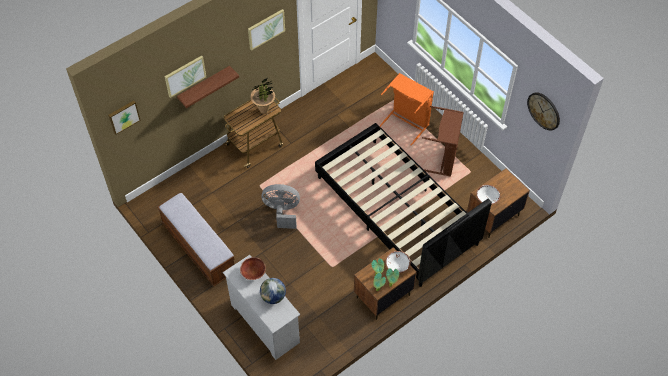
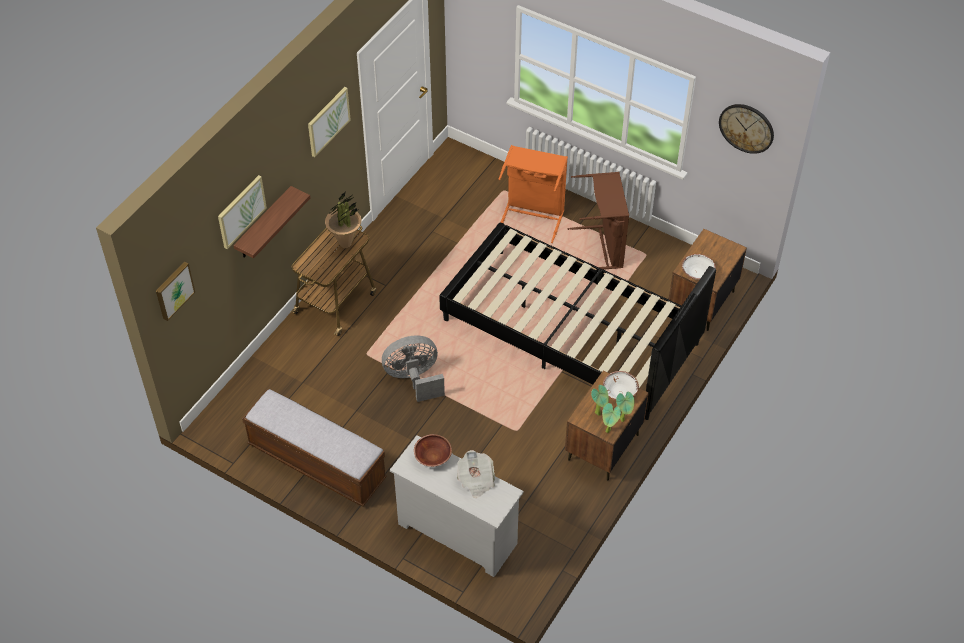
camera: 20 degrees left, 5 degrees down
(273, 297) = (476, 480): globe -> newspaper

